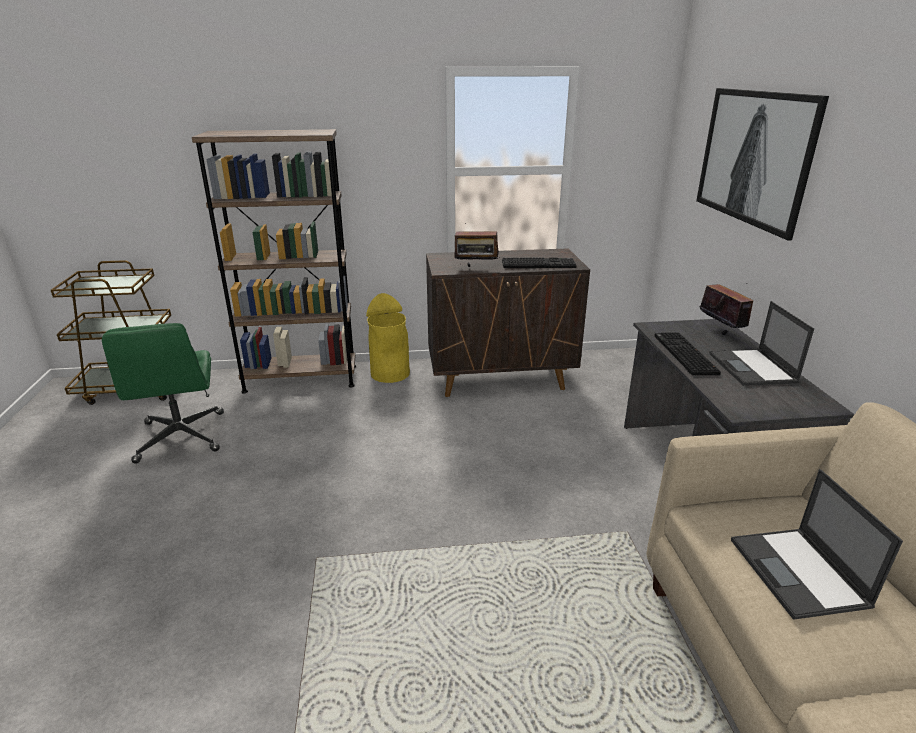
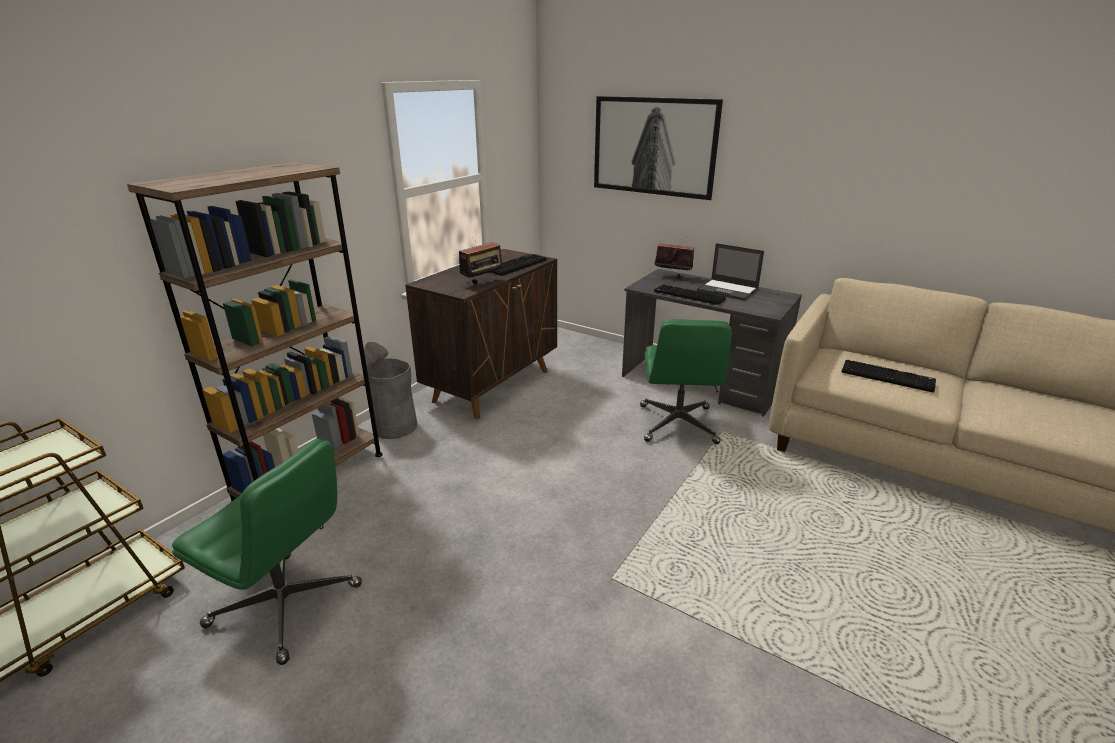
camera: 50 degrees left, 0 degrees up
(390, 373) = (395, 427): yellow trash can -> grey trash can
(593, 497) = (678, 425): none -> green office chair
(799, 573) = (888, 377): laptop -> keyboard

